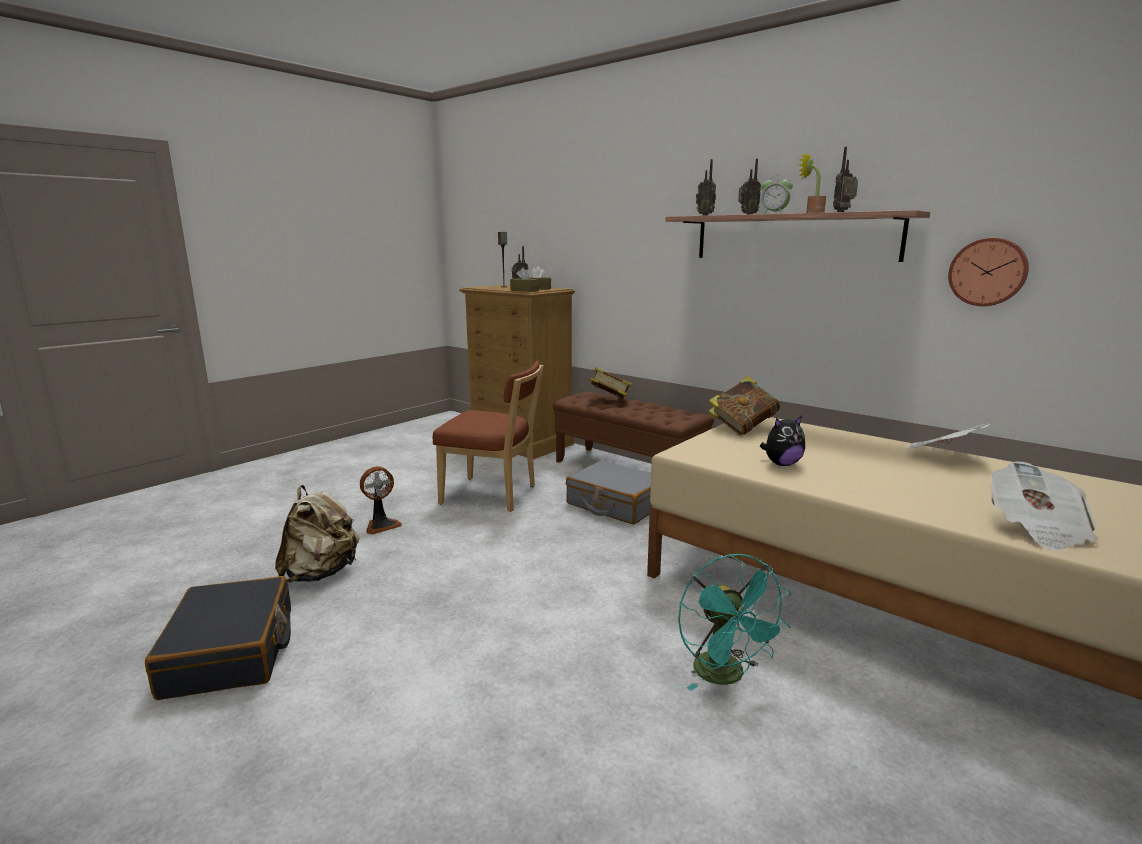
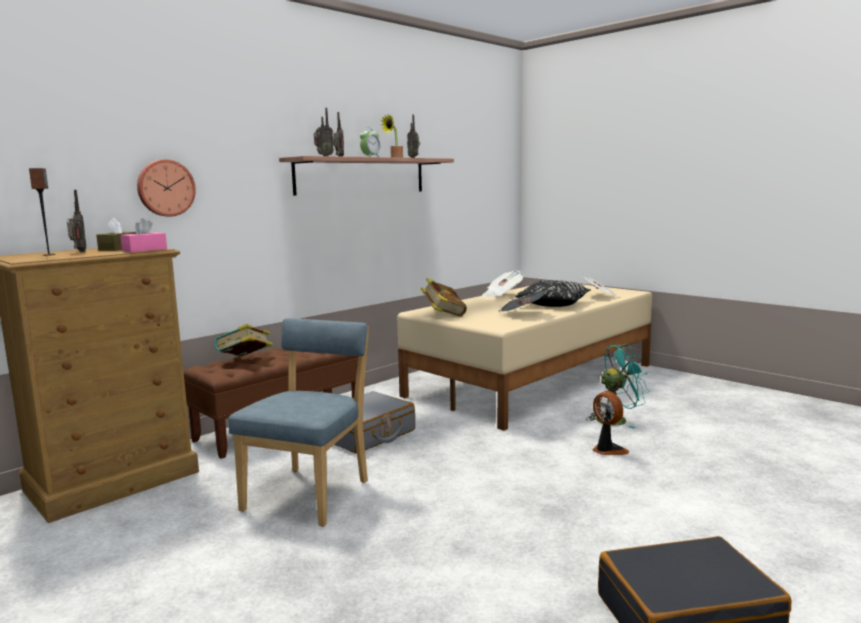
camera: 85 degrees left, 5 degrees down
(321, 573) = (510, 590): beige backpack -> none
(381, 525) = (377, 564): fan -> fan (607, 450)
(493, 495) = (311, 493): brown chair -> blue chair
(524, 290) = (144, 250): brown tissue box -> pink tissue box
(781, 464) = (521, 314): plush toy -> newspaper
(892, 486) = (553, 304): none -> black pillow
(987, 272) = (453, 195): wall clock -> wall clock (165, 188)

